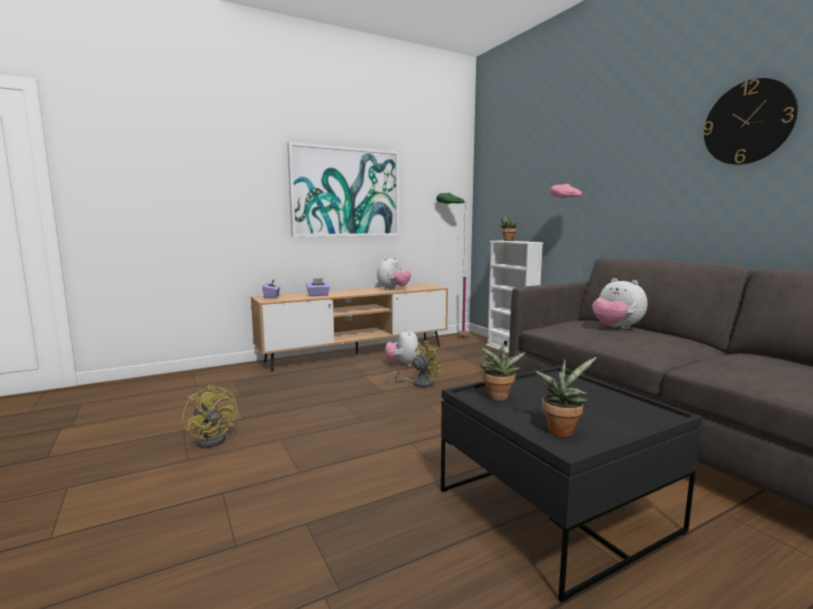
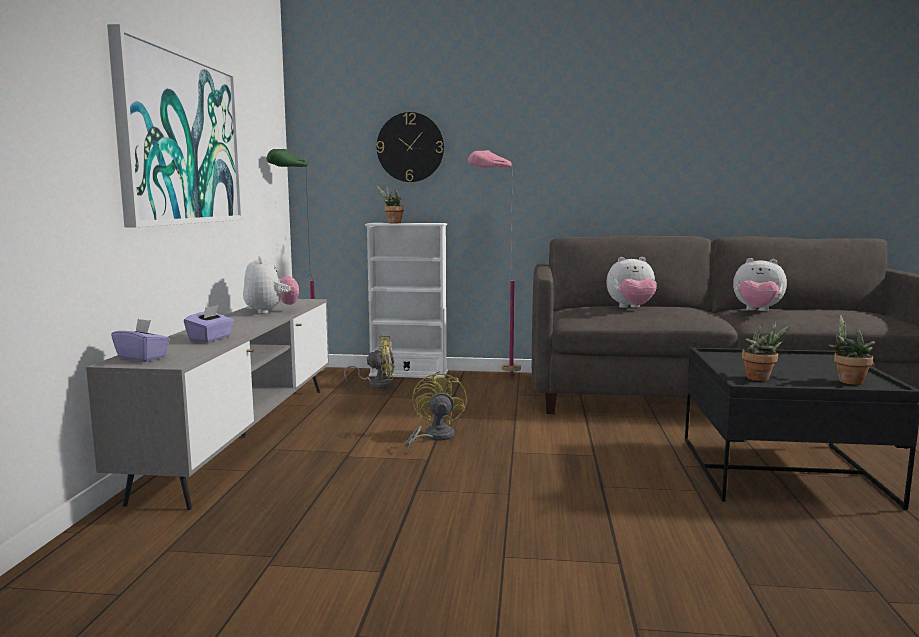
camera: 55 degrees left, 0 degrees up
(215, 438) = (435, 609): yellow fan -> yellow fan (377, 384)
(357, 354) = (244, 437): brown tv stand -> grey tv stand
(403, 364) = (349, 426): plush toy -> plush toy (757, 311)
(748, 122) = (675, 109): wall clock -> wall clock (410, 147)

